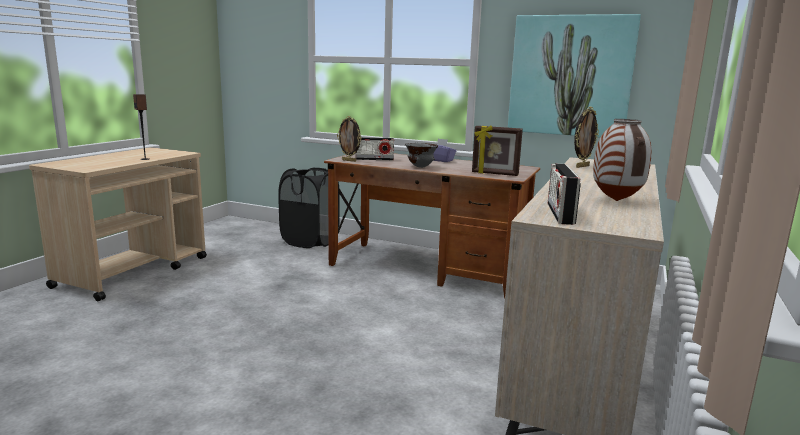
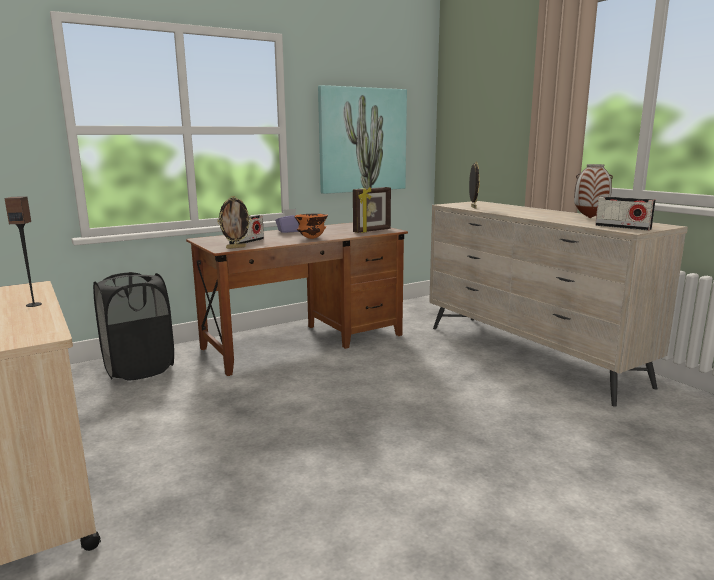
camera: 55 degrees left, 0 degrees up
(420, 167) = (311, 238): grey bowl -> orange bowl

